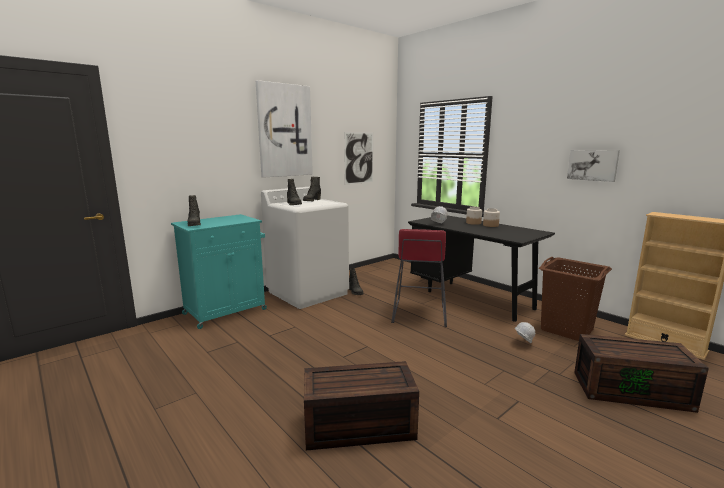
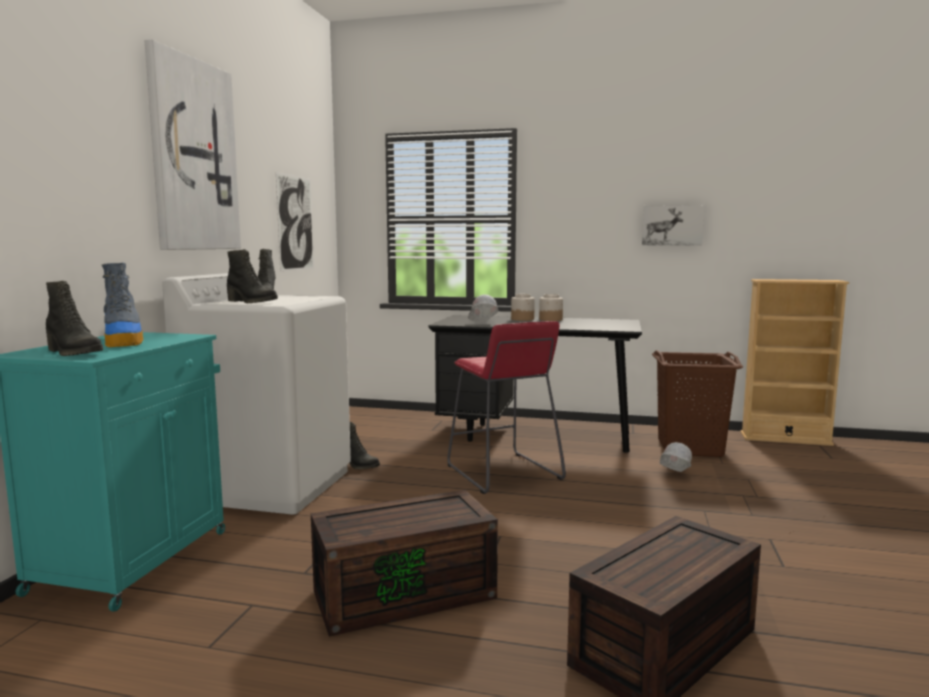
camera: 35 degrees left, 5 degrees down
(223, 220) = (123, 341): none -> boot
(632, 390) = (833, 491): brown storage box -> brown storage box (406, 592)

